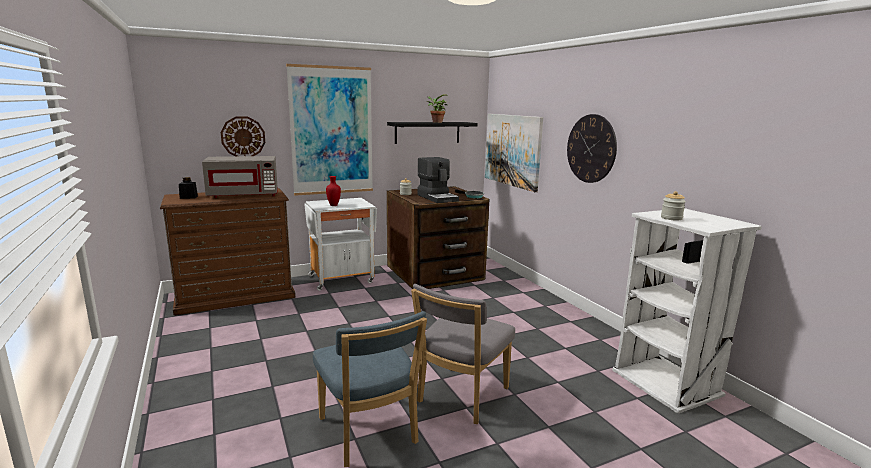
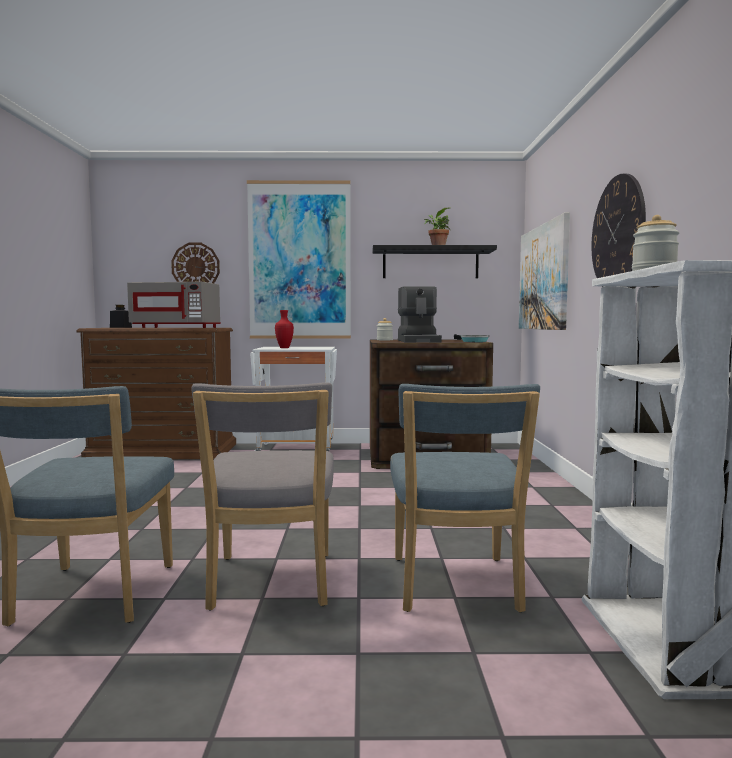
camera: 25 degrees right, 10 degrees down
(460, 397) = (271, 584): grey chair -> grey chair turned 60 degrees counterclockwise
(552, 375) = (455, 587): none -> blue chair

